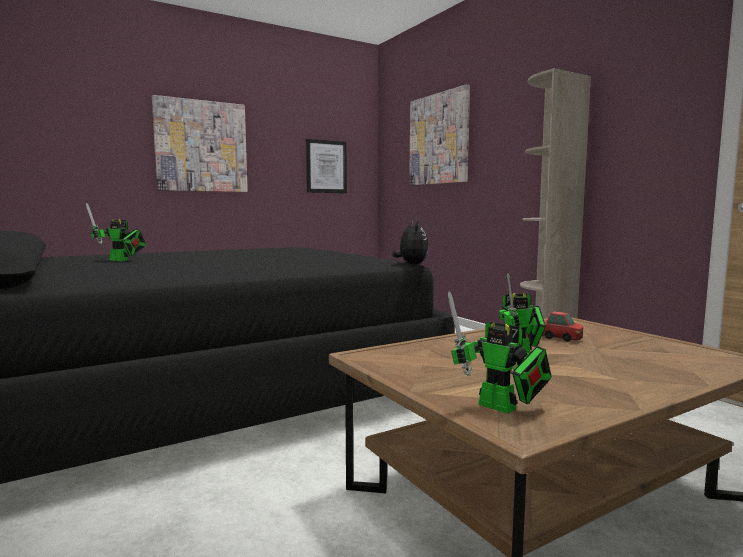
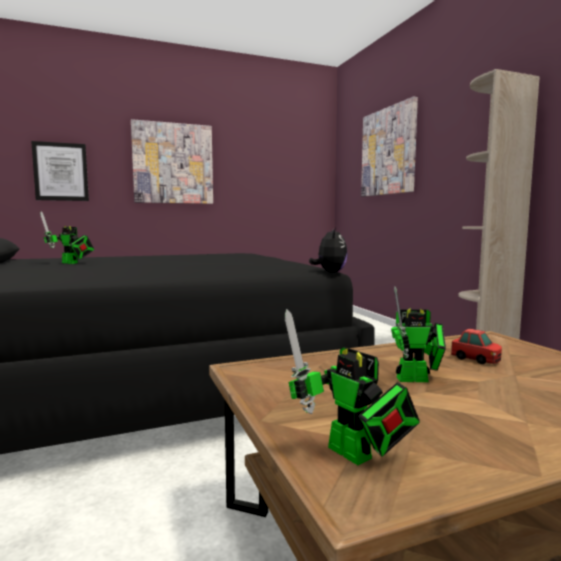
camera: 10 degrees right, 0 degrees up
(326, 166) = (286, 180): picture -> picture (61, 172)

